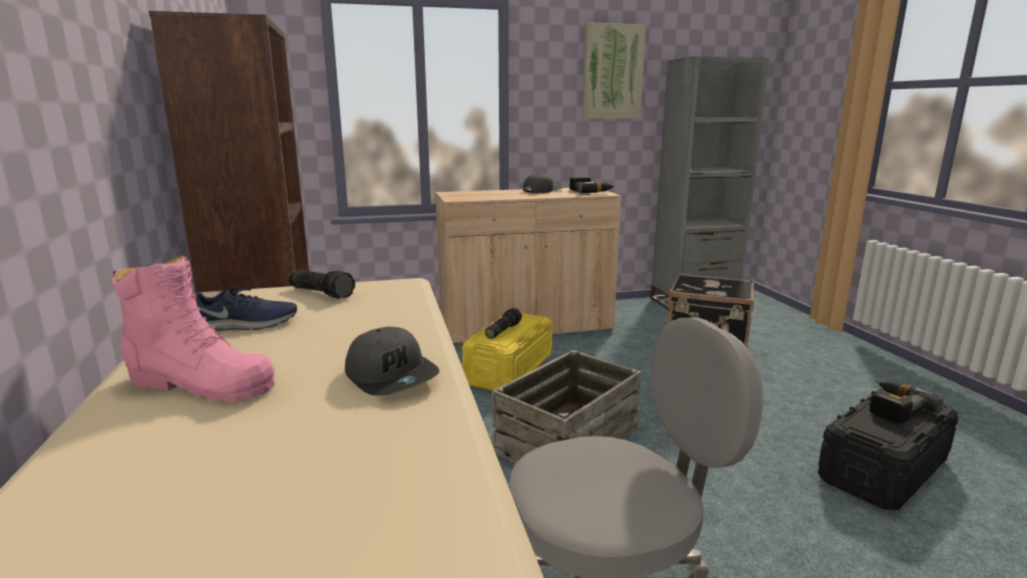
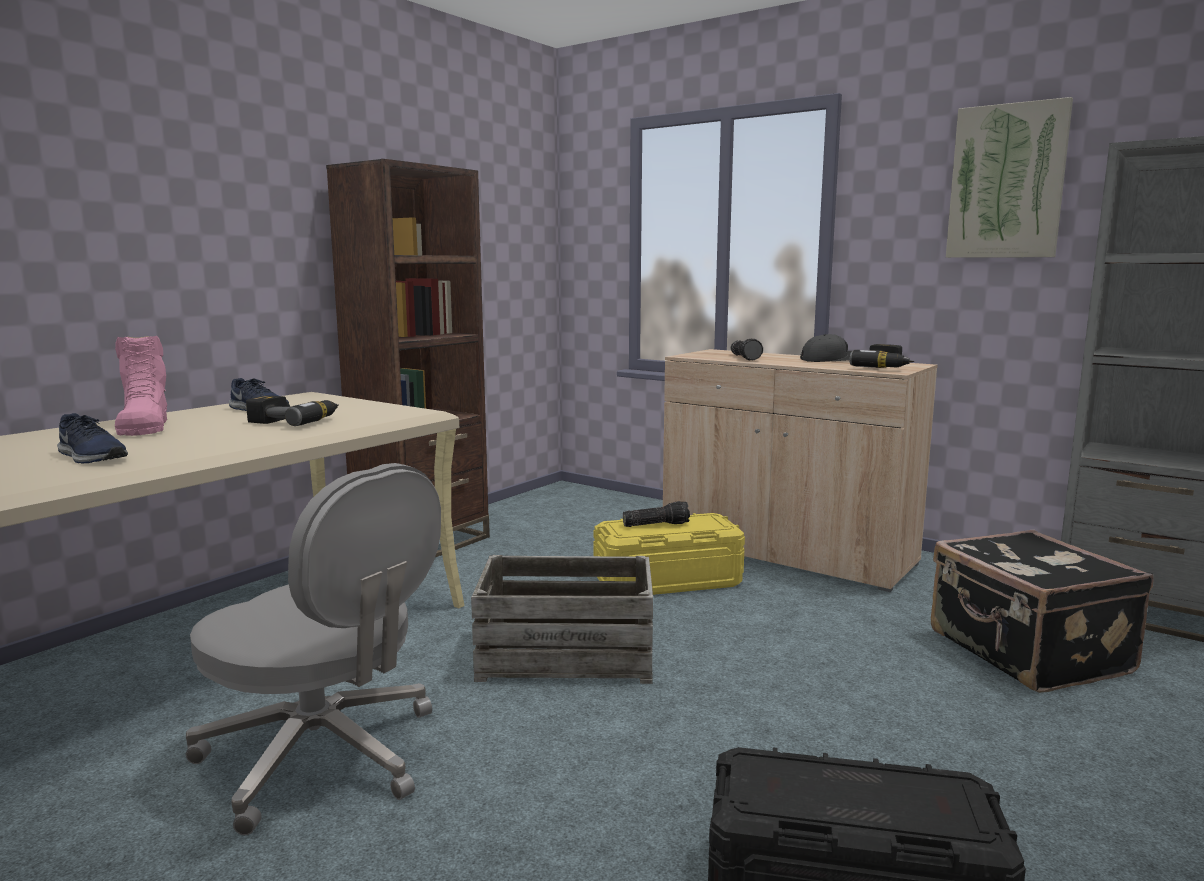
camera: 50 degrees right, 5 degrees down
(322, 293) = (357, 405): flashlight -> flashlight (746, 358)
(346, 432) = (91, 457): none -> blue shoe
(392, 376) = (193, 447): grey cap -> none
(892, 407) = (887, 789): power drill -> power drill (295, 421)

